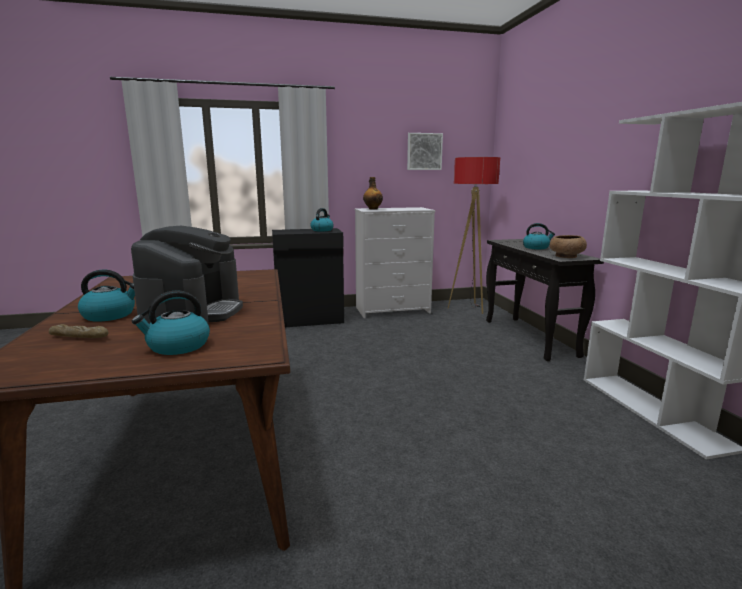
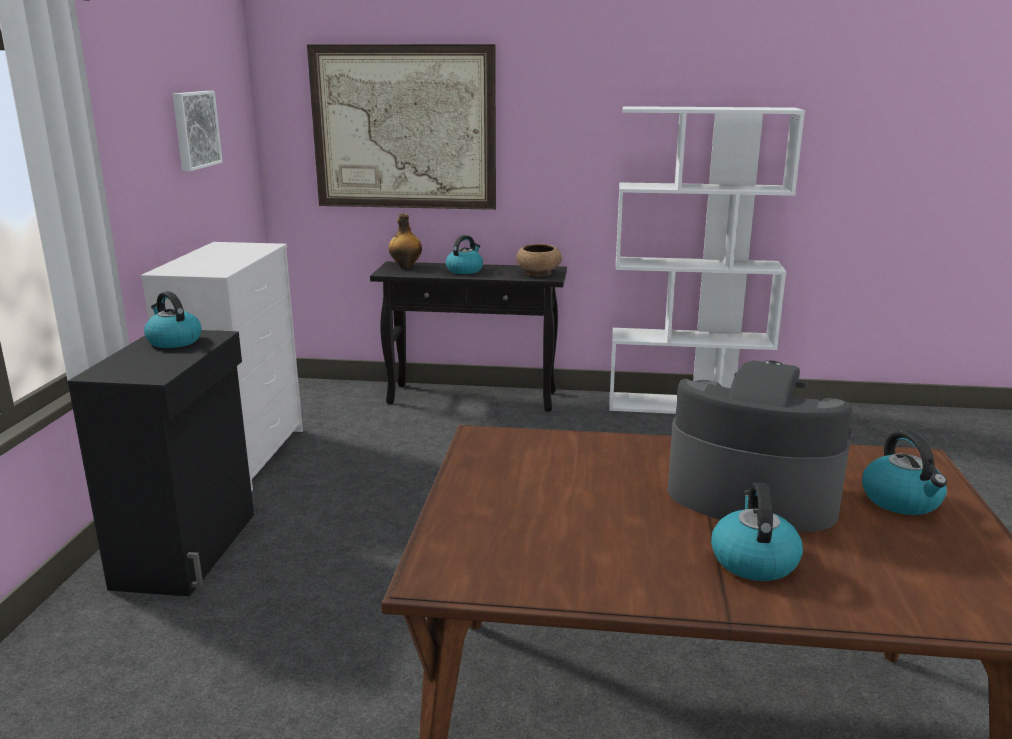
camera: 70 degrees left, 5 degrees up
(79, 337) = (873, 574): bread -> none
(373, 209) = (194, 267): bottle -> bottle (405, 266)
(468, 308) = (316, 399): floor lamp -> none
(540, 153) = (403, 128): none -> picture

